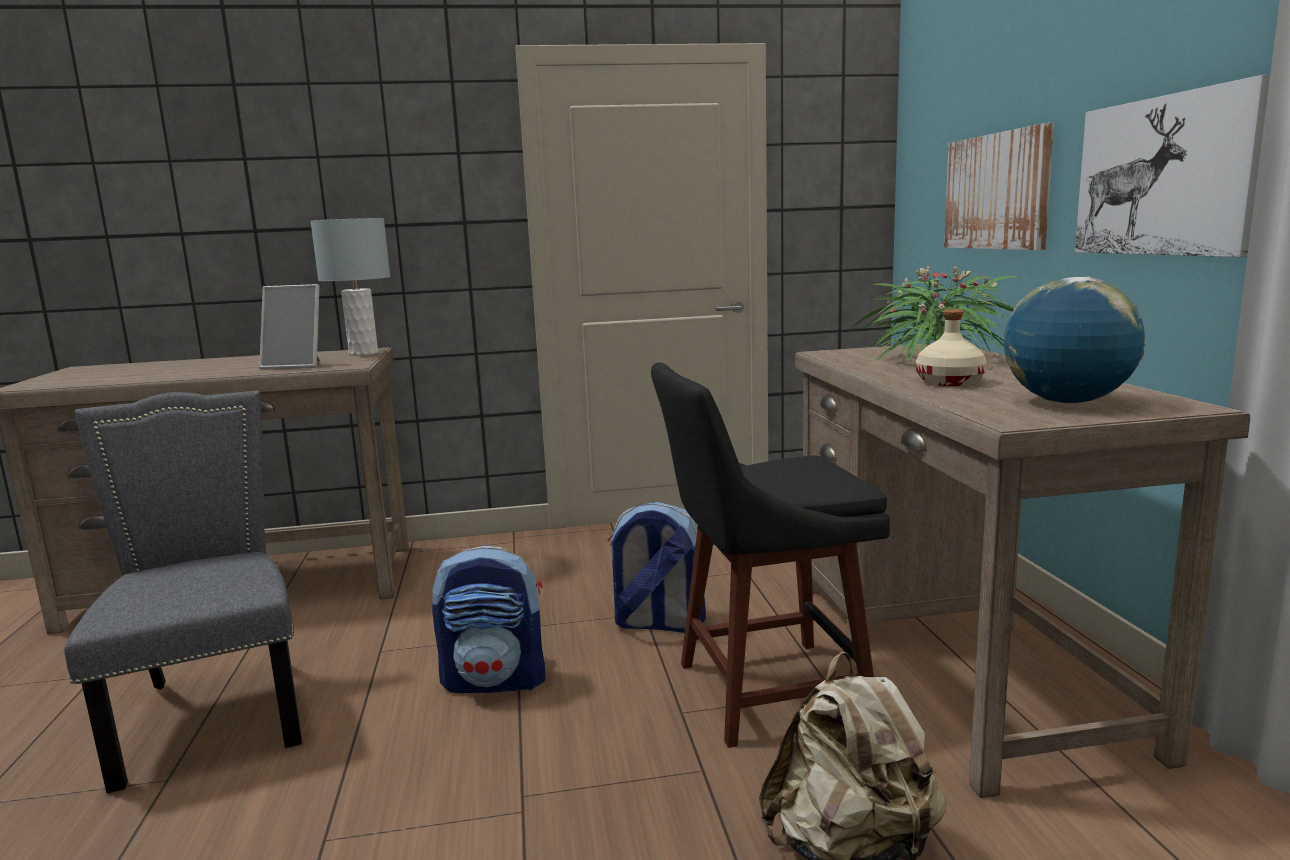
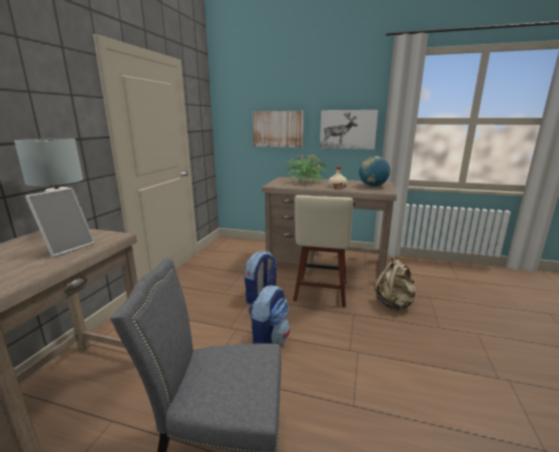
camera: 65 degrees left, 5 degrees up
(763, 691) = (320, 293): black stool -> beige stool

